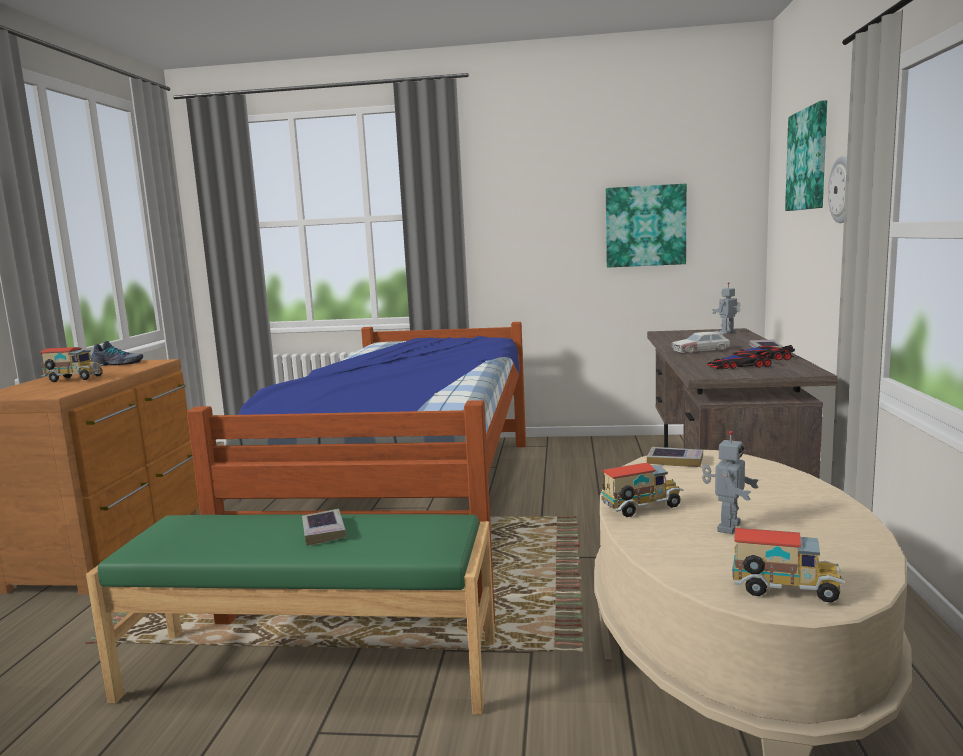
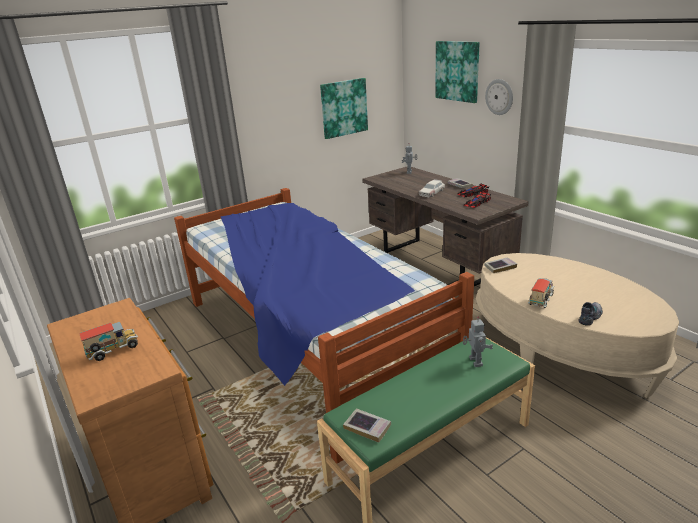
camera: 40 degrees left, 15 degrees up
(117, 364) = (85, 321): shoe -> shoe (590, 317)
(324, 531) = (439, 377): book -> book (367, 427)
(726, 527) = (582, 297): toy robot -> toy robot (474, 362)
(785, 591) = (647, 319): toy truck -> none

